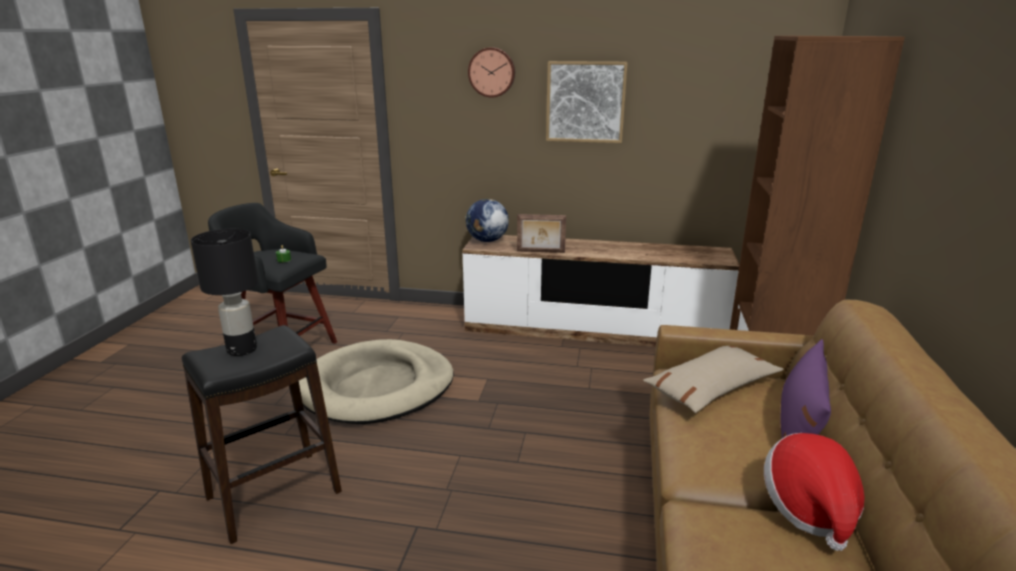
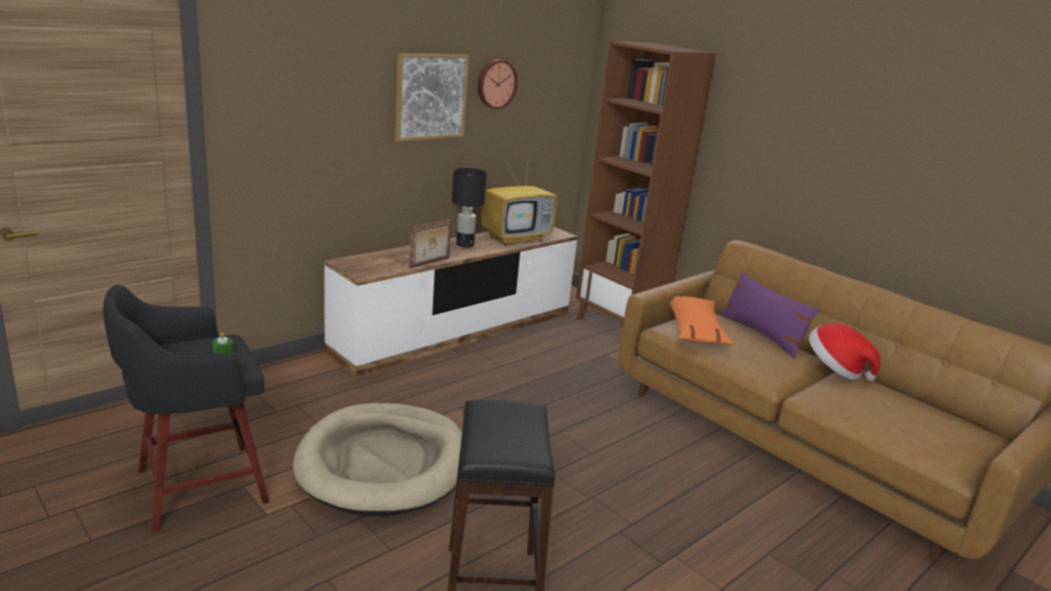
camera: 55 degrees left, 0 degrees up
(242, 350) = (504, 433): black table lamp -> black table lamp (465, 245)
(487, 241) = (357, 265): globe -> none
(492, 72) = (339, 66): wall clock -> wall clock (495, 84)
(664, 254) = (516, 239): none -> television
(711, 388) = (694, 330): beige pillow -> orange pillow

